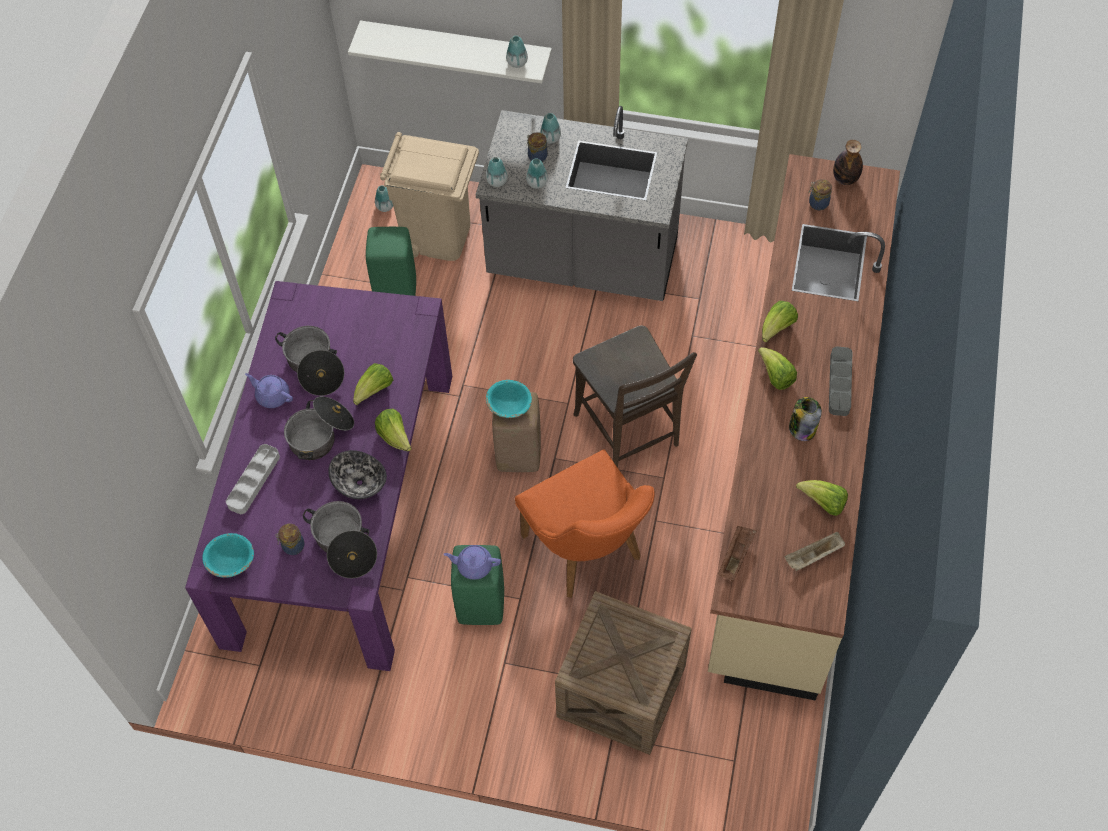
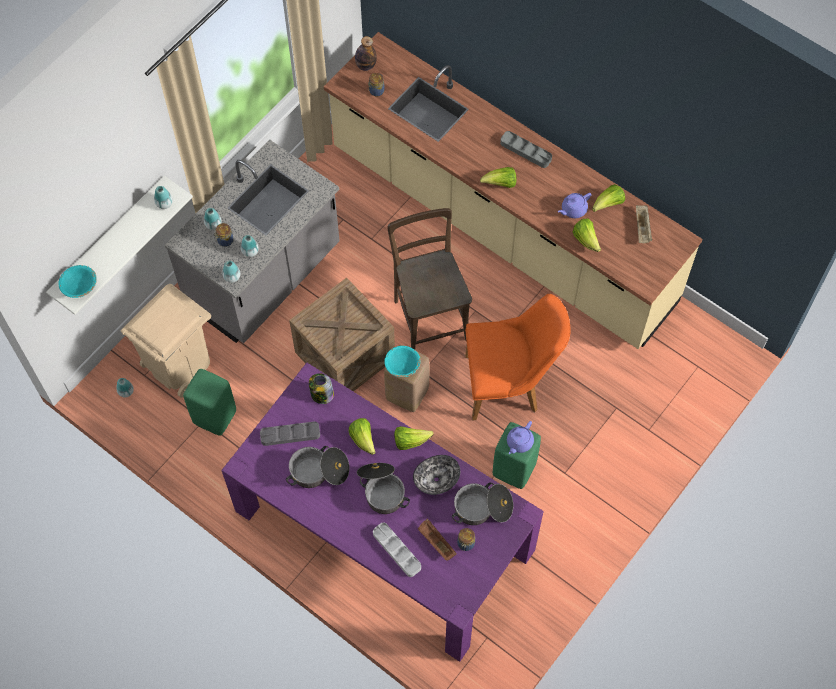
camera: 65 degrees left, 5 degrees up
(231, 561) = (457, 590): turquoise bowl -> turquoise bowl (79, 286)
(272, 396) = (328, 511): purple teapot -> purple teapot (573, 210)
(346, 322) = (290, 435): none -> grey tray
(621, 691) = (620, 410): crate -> crate (345, 355)
(629, 434) = (429, 316): brown chair -> brown chair turned 105 degrees counterclockwise
(735, 556) = (621, 271): brown tray -> brown tray (436, 542)
(776, 329) = (464, 165): lettuce -> lettuce (586, 240)
(802, 428) = (547, 188): jar -> jar (321, 394)

